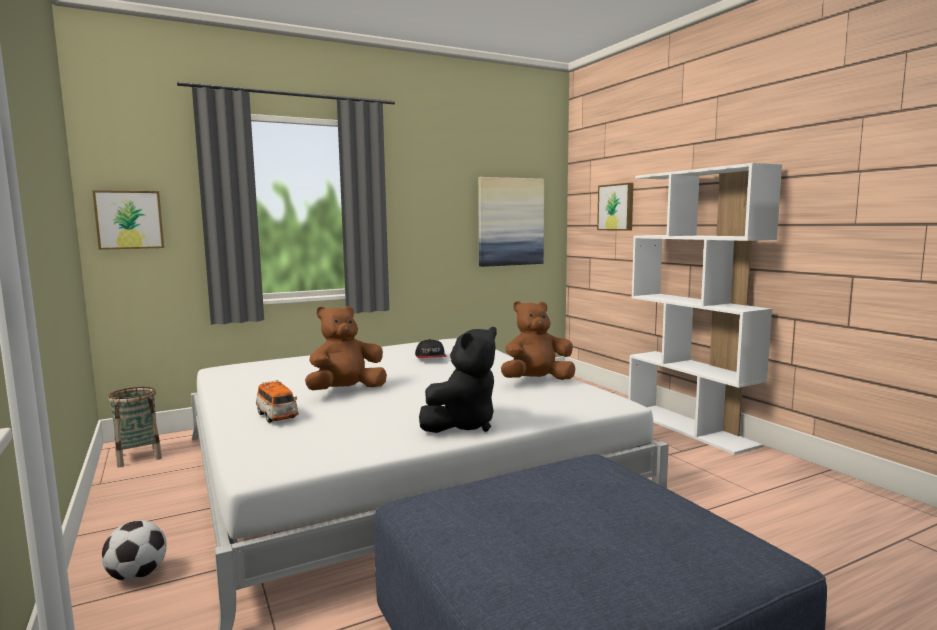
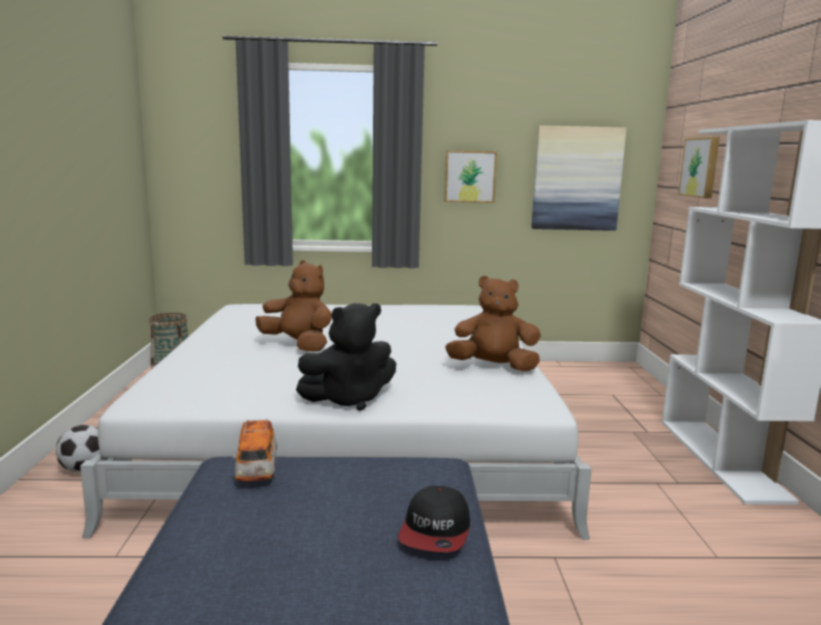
camera: 25 degrees right, 5 degrees up
(129, 220) = (185, 164): picture -> picture (469, 176)
(277, 416) = (214, 359): toy car -> toy car (256, 469)
(346, 391) = (298, 345): brown plush toy -> brown plush toy turned 45 degrees clockwise
(431, 357) = (422, 323): cap -> cap (436, 531)

